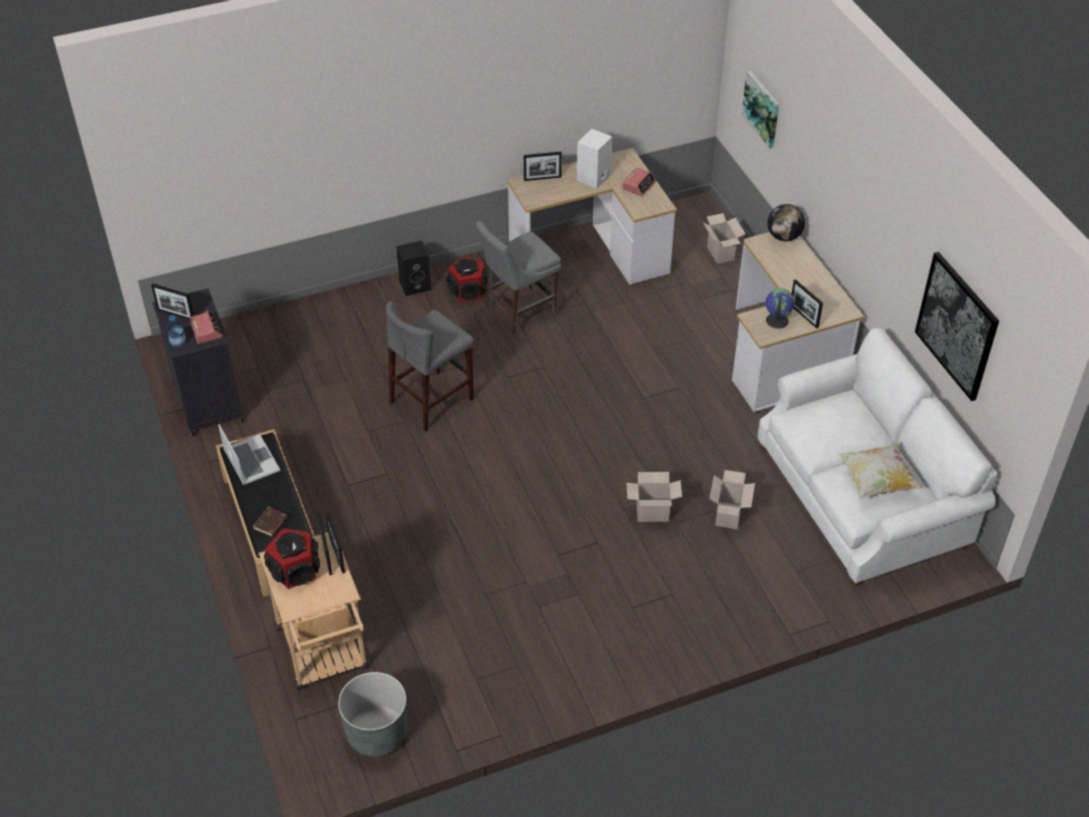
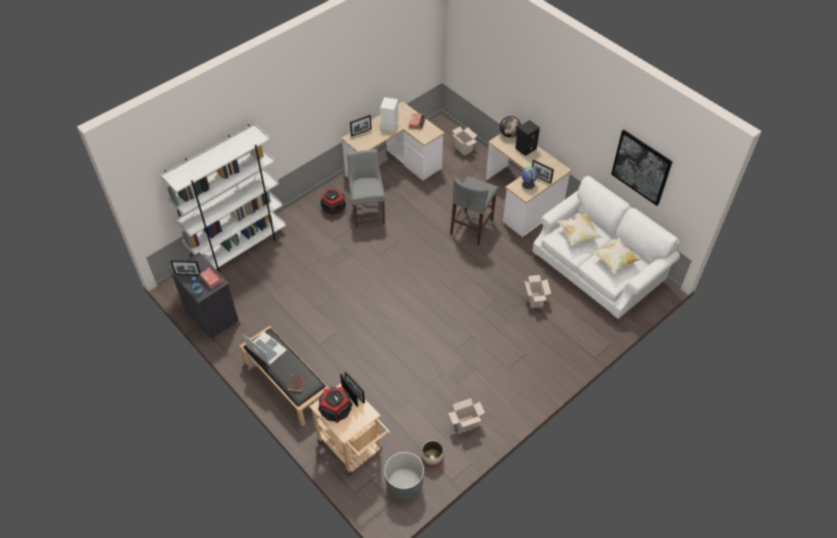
camera: 20 degrees left, 5 degrees up
(296, 315) = (240, 249): none -> white bookcase
(415, 285) = (302, 212): black speaker -> black speaker (526, 148)
(432, 401) = (344, 280): grey stool -> grey stool (472, 227)
(440, 707) = (432, 458): none -> planter
(518, 311) = (368, 213): grey chair -> grey chair turned 135 degrees clockwise
(651, 513) = (494, 311): cardboard box -> cardboard box (465, 424)
(762, 108) = (478, 64): picture -> none
(831, 423) = (577, 235): none -> pillow

